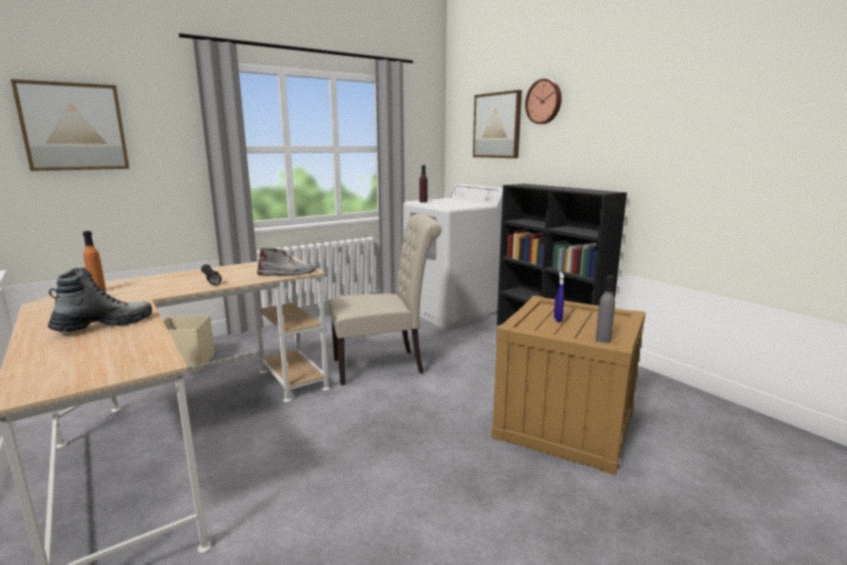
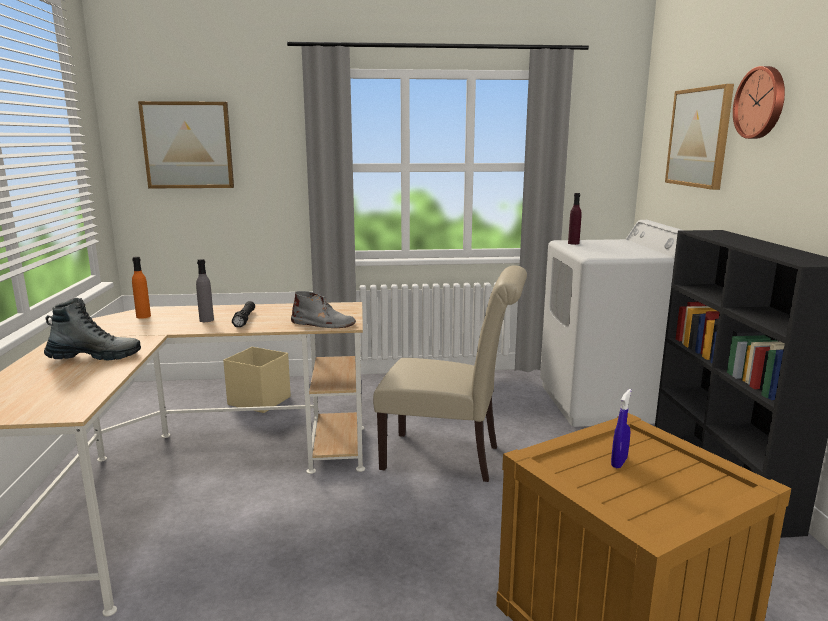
camera: 30 degrees right, 0 degrees up
(603, 339) = (648, 518): grey bottle -> grey bottle (206, 320)

